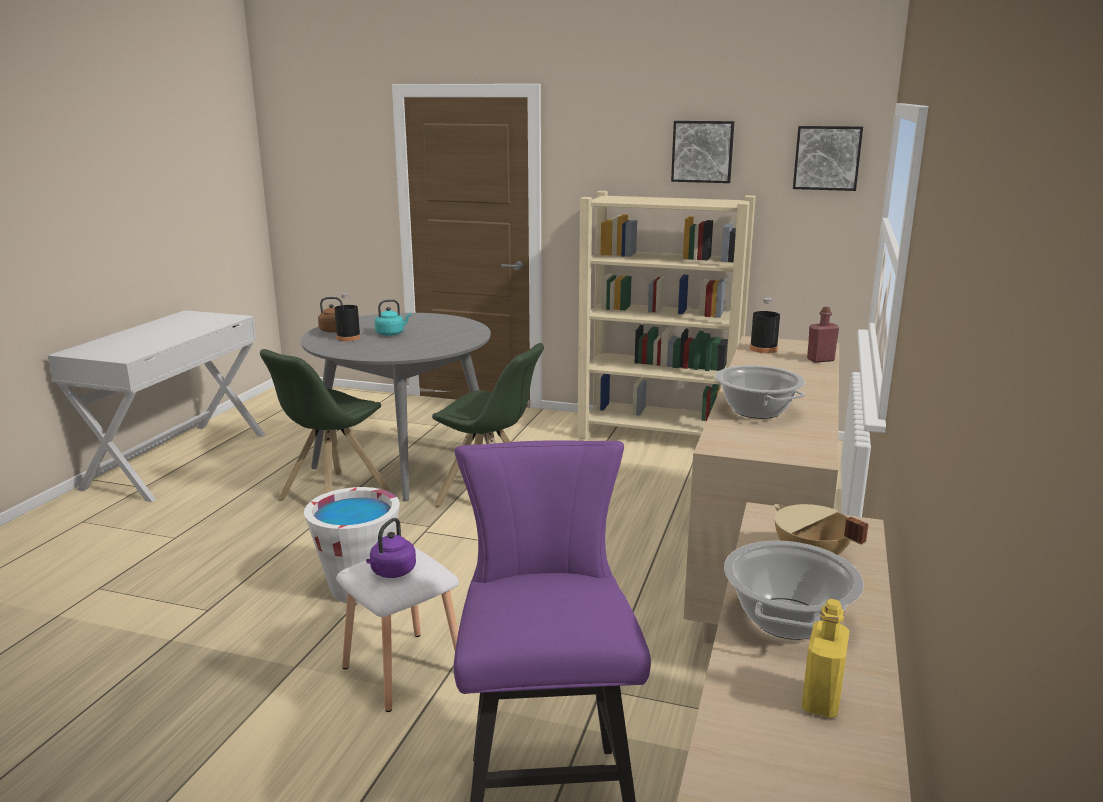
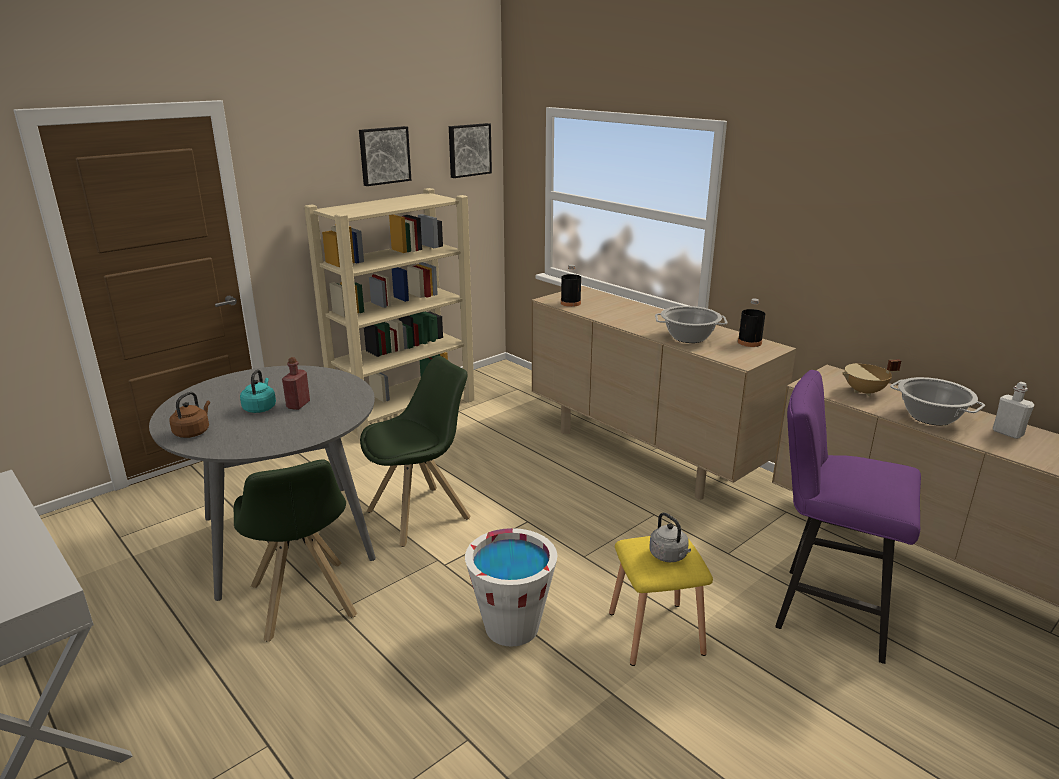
camera: 60 degrees left, 5 degrees up
(348, 338) = (237, 430): black bottle -> black bottle (749, 342)
(392, 572) = (669, 556): purple kettle -> grey kettle
(403, 671) = (657, 634): white stool -> yellow stool
(820, 360) = (610, 298): red bottle -> red bottle (298, 405)
(821, 701) = (1007, 433): yellow bottle -> white bottle

